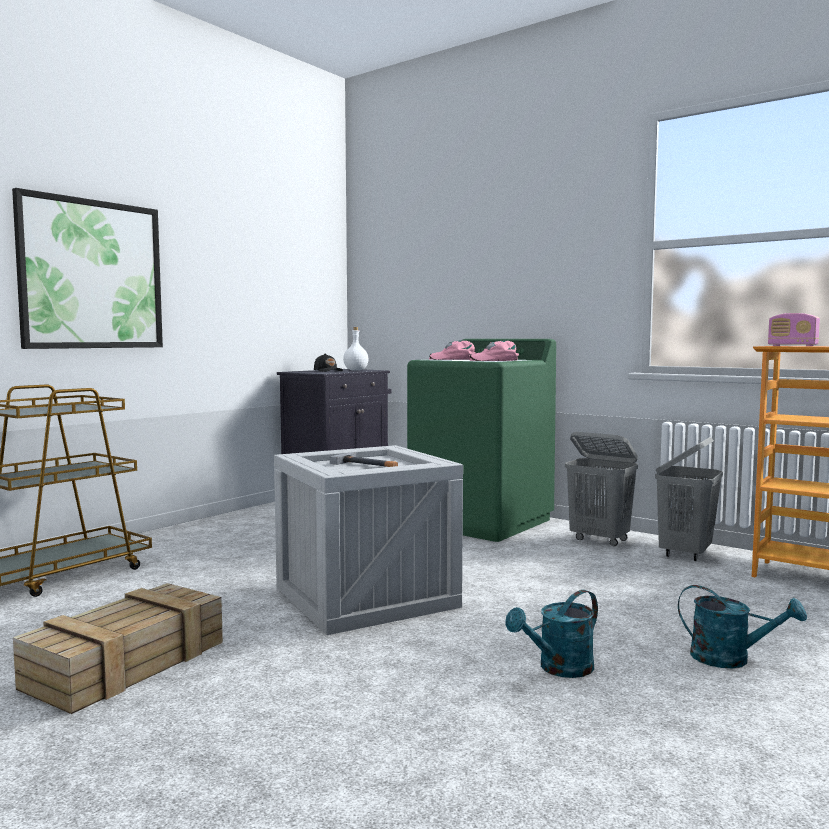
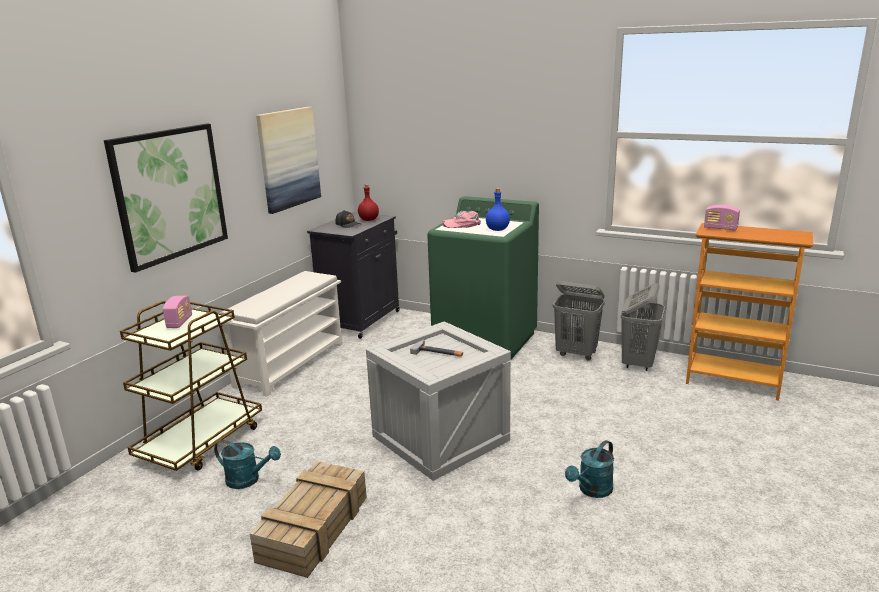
camera: 10 degrees left, 15 degrees up
(58, 407) = (180, 322): none -> radio
(226, 522) = (290, 363): none -> white shoe rack
(261, 282) = (288, 158): none -> picture
(356, 370) = (369, 220): white bottle -> red bottle
(494, 360) = (498, 229): pink cap -> blue bottle
(731, 659) = (690, 467): turquoise watering can -> turquoise watering can (248, 480)

